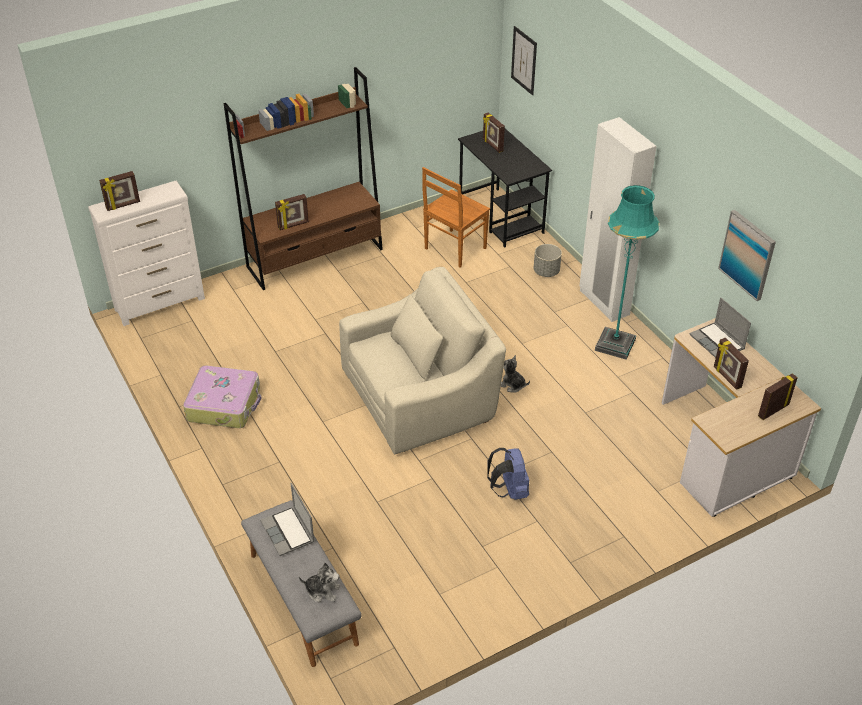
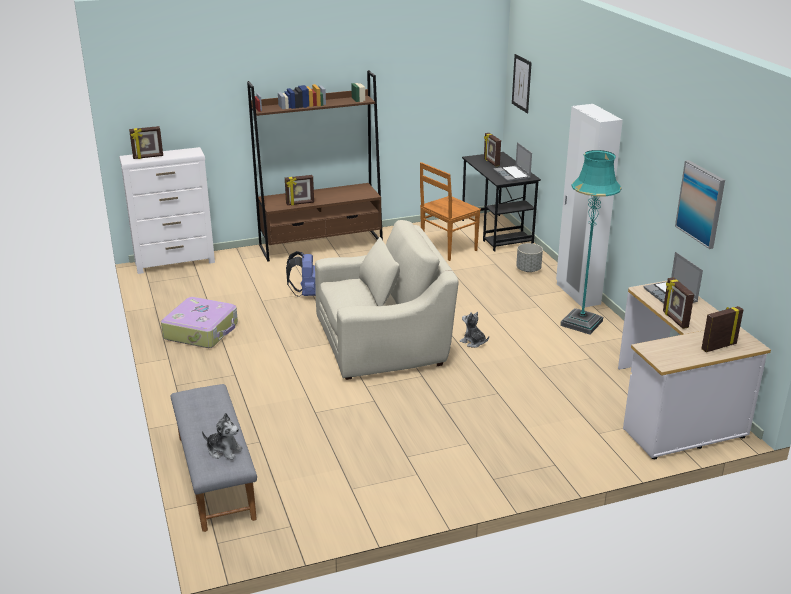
camera: 10 degrees right, 15 degrees down
(288, 532) = (210, 404): laptop -> laptop (512, 175)
(509, 490) = (447, 417): blue backpack -> blue backpack (305, 294)

